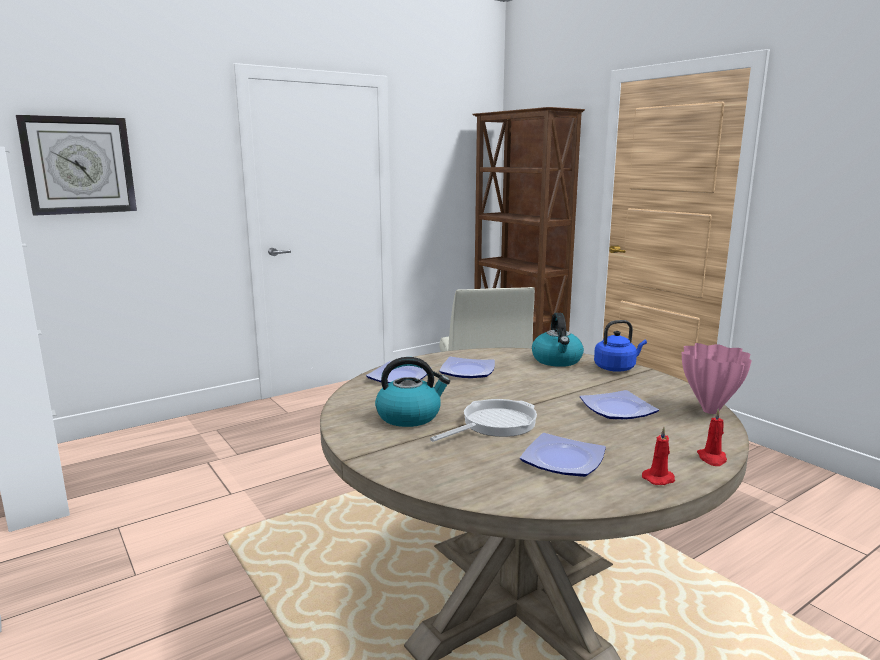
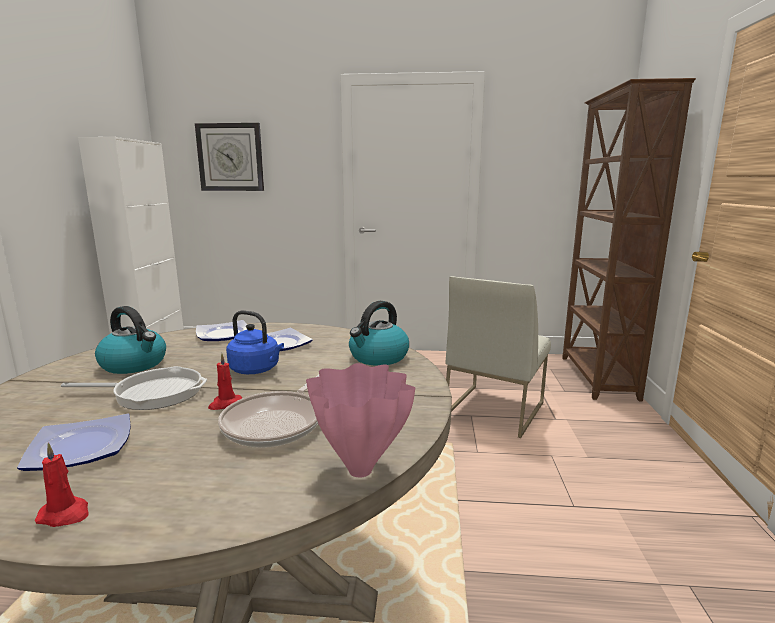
camera: 40 degrees right, 0 degrees up
(616, 368) = (412, 382): blue kettle -> blue kettle (256, 370)
(618, 409) = (277, 423): plate -> frying pan
(712, 459) = (172, 527): red candle -> red candle (225, 404)

